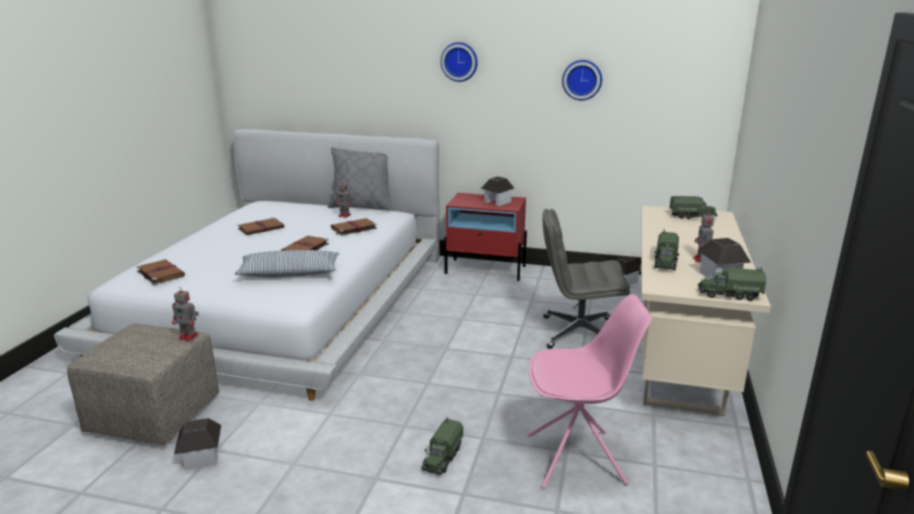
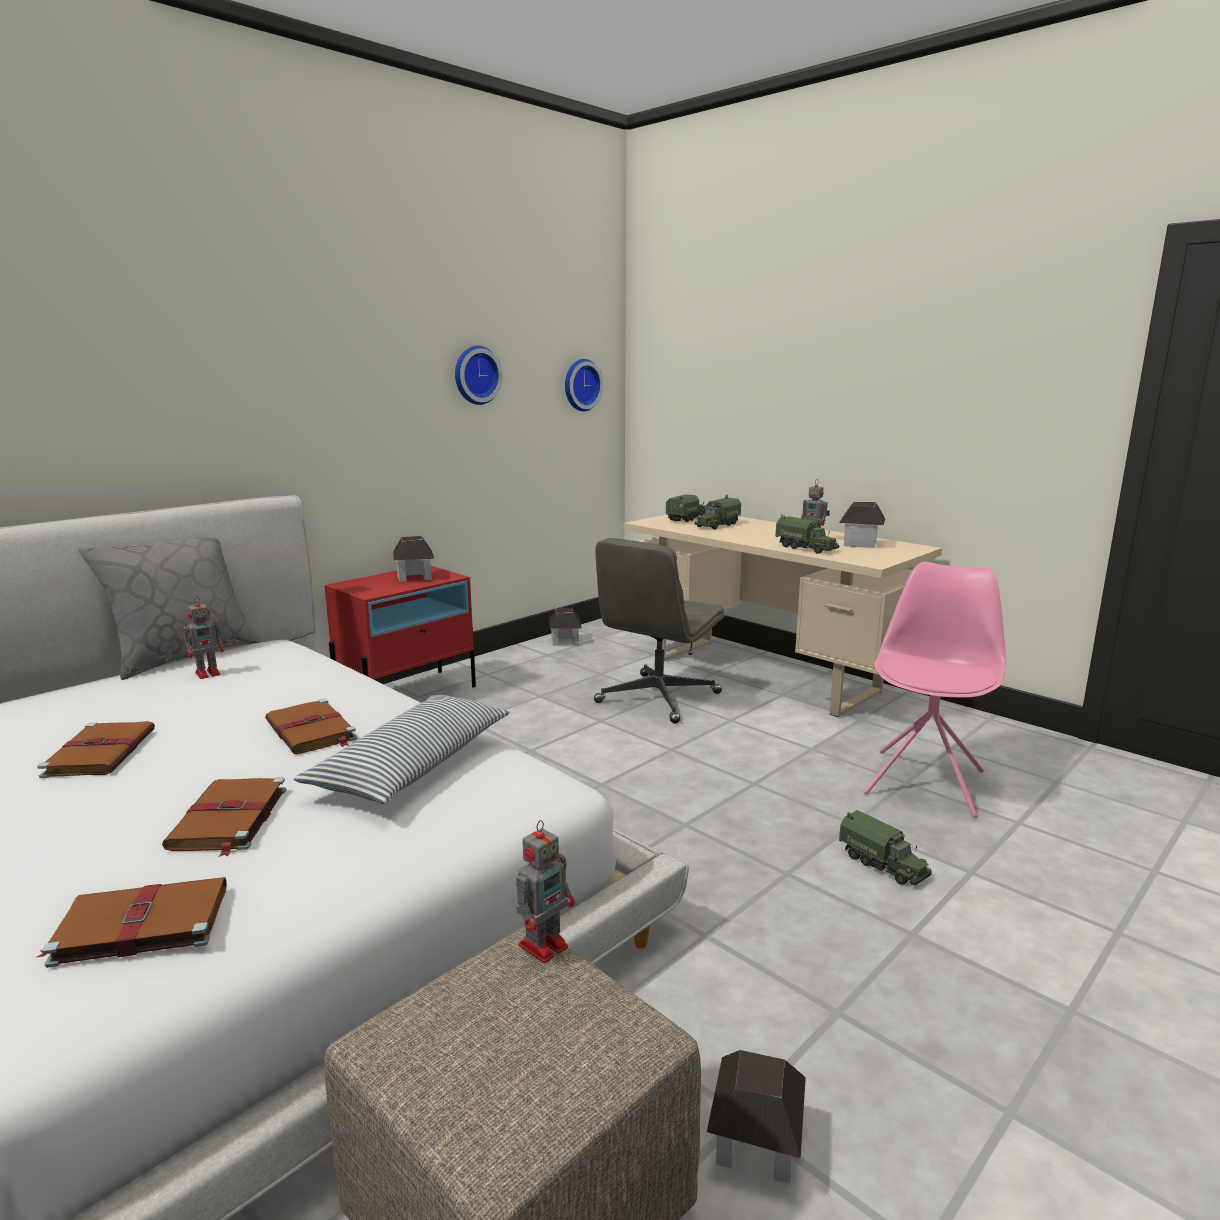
camera: 60 degrees left, 5 degrees down
(353, 228) = (291, 679): brown book -> brown book (228, 819)
(459, 61) = (300, 352): wall clock -> wall clock (580, 385)
(729, 295) = (909, 550): toy truck -> toy truck (717, 525)

